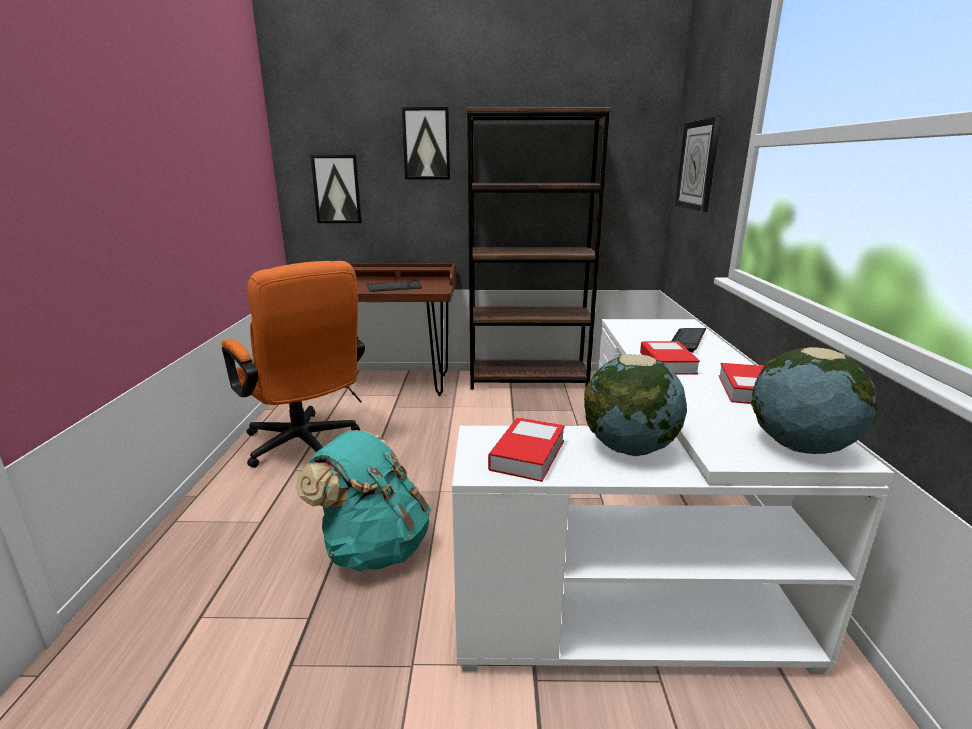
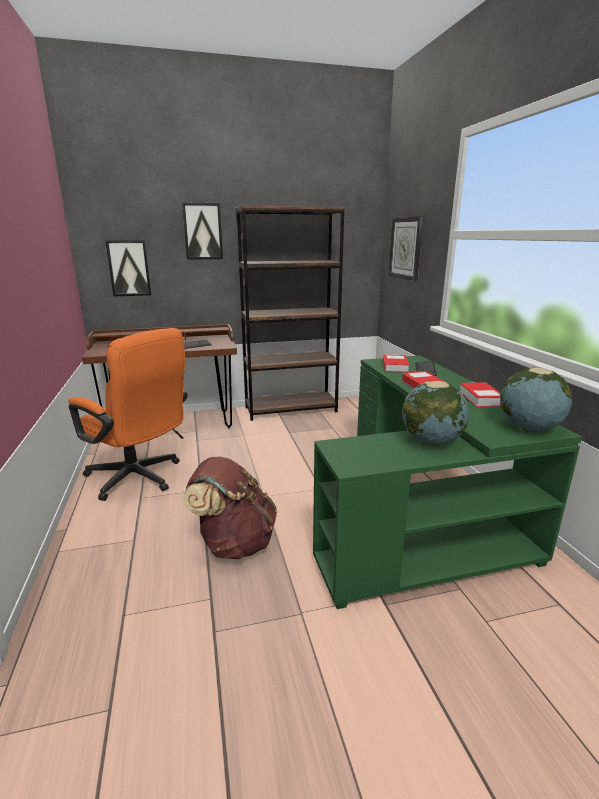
camera: 15 degrees left, 0 degrees up
(373, 547) = (234, 543): turquoise backpack -> brown backpack
(527, 455) = (373, 454): book -> book (395, 367)
(650, 550) = (422, 512): white desk -> green desk

